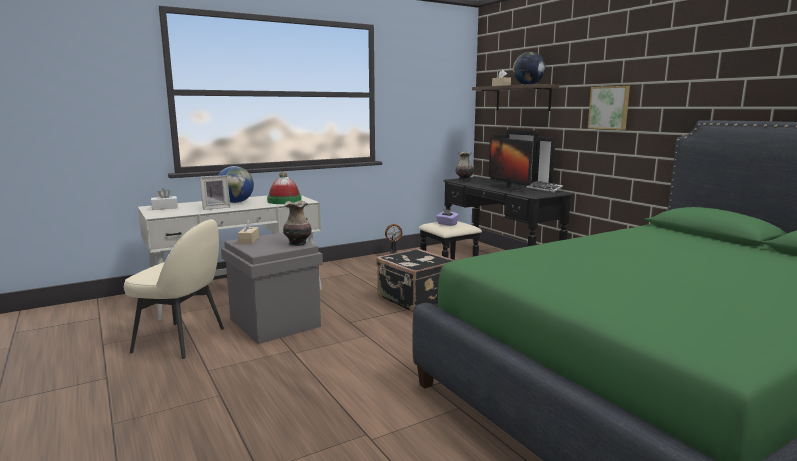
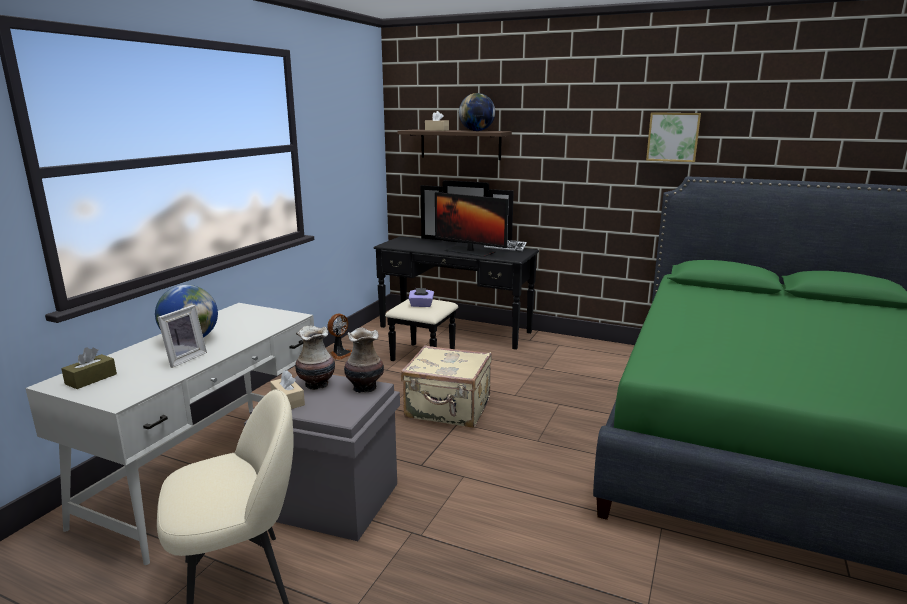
camera: 35 degrees left, 5 degrees up
(165, 208) = (91, 379): white tissue box -> brown tissue box
(284, 201) = (259, 322): hat -> none
(415, 300) = (448, 410): black suitcase -> beige suitcase
(464, 179) = (397, 243): vase -> vase (317, 384)
(609, 107) = (577, 159): picture -> picture (673, 137)

